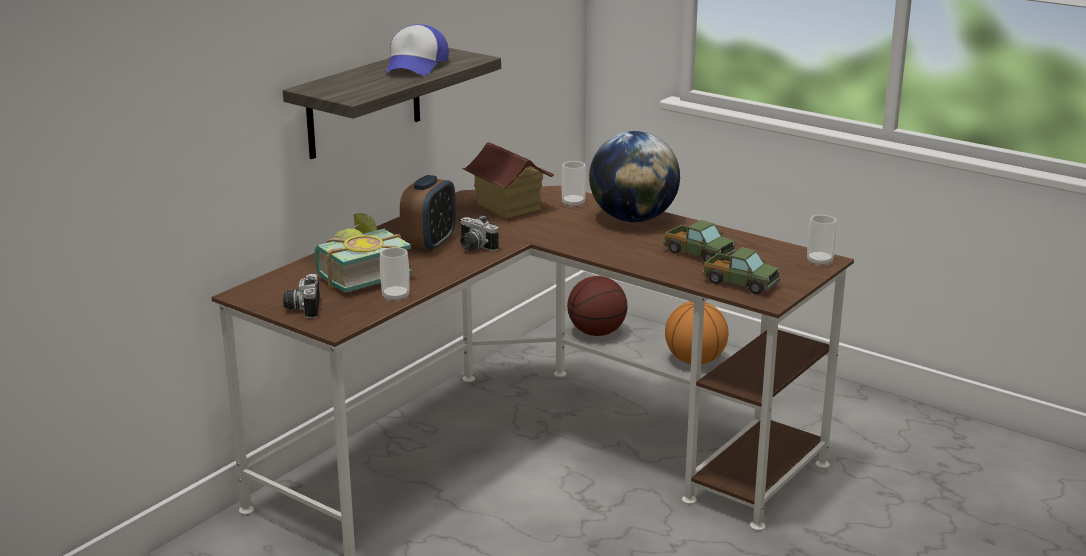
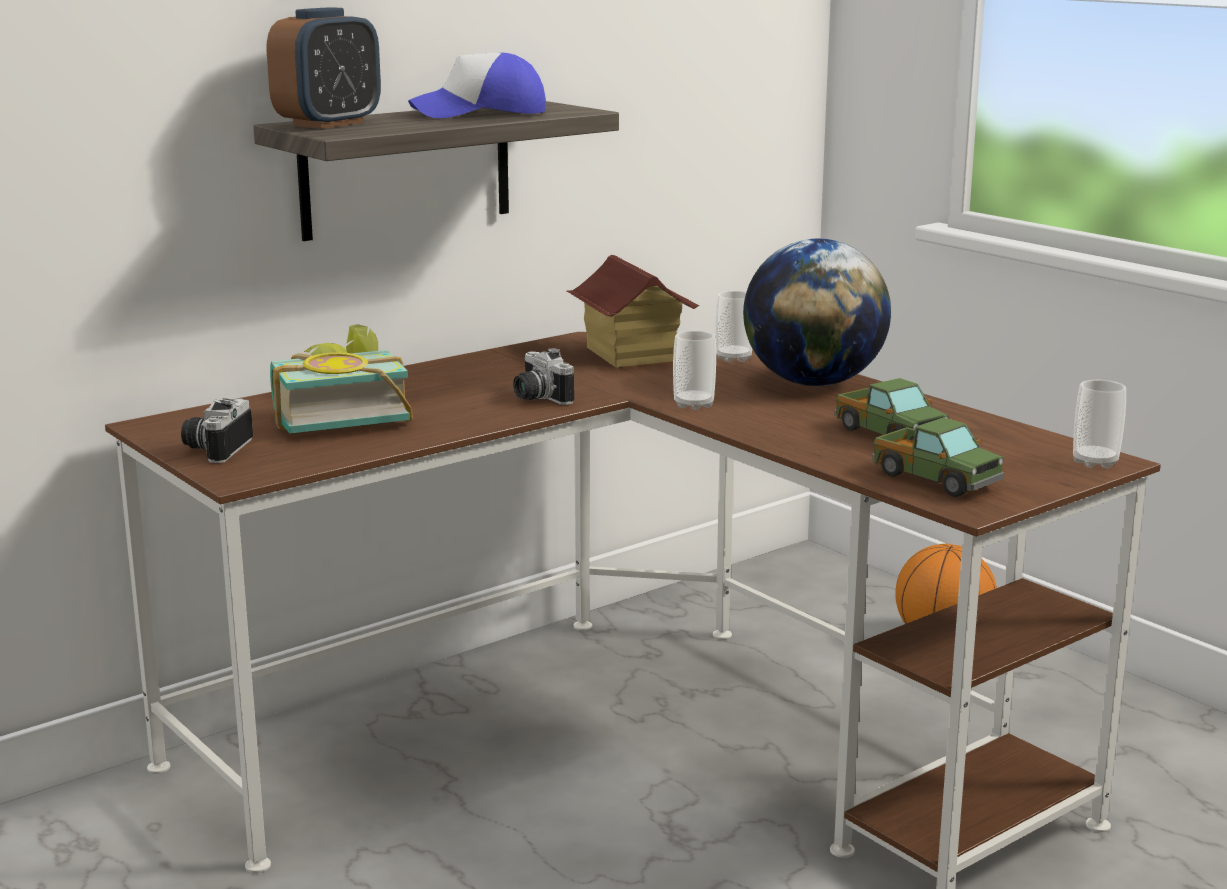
camera: 15 degrees right, 5 degrees down
(395, 297) = (365, 448): cup -> cup (693, 405)
(416, 66) = (480, 113): cap -> cap turned 45 degrees clockwise
(429, 244) = (475, 389): alarm clock -> alarm clock (328, 124)
(597, 333) = (806, 584): basketball -> none

